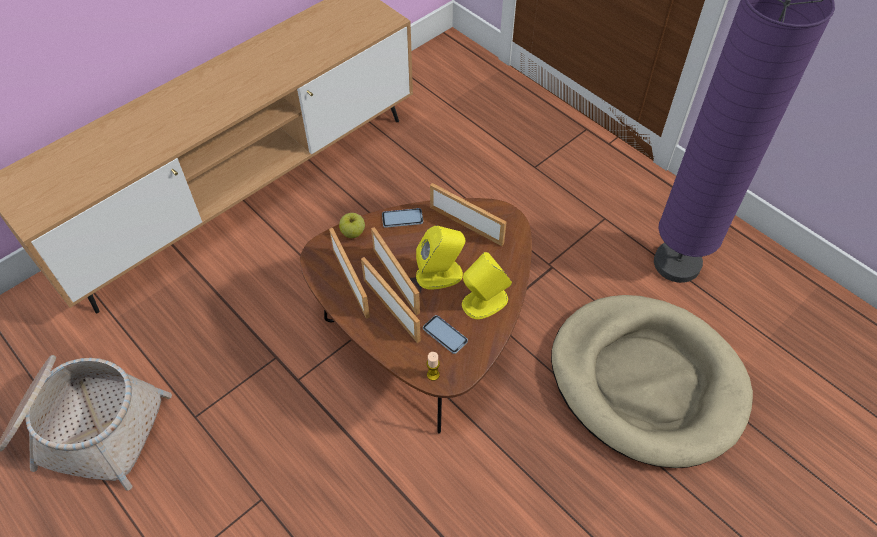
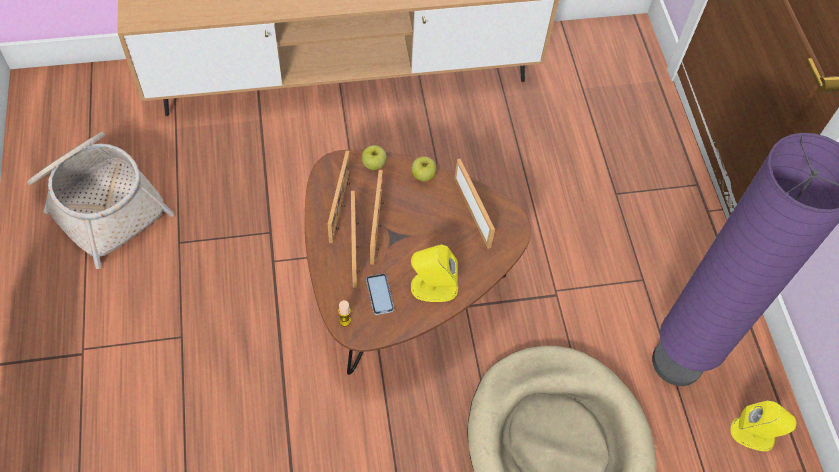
camera: 30 degrees right, 5 degrees up
(402, 218) = (423, 175): phone -> apple
(440, 274) = (416, 242): yellow speaker -> yellow speaker (753, 434)

